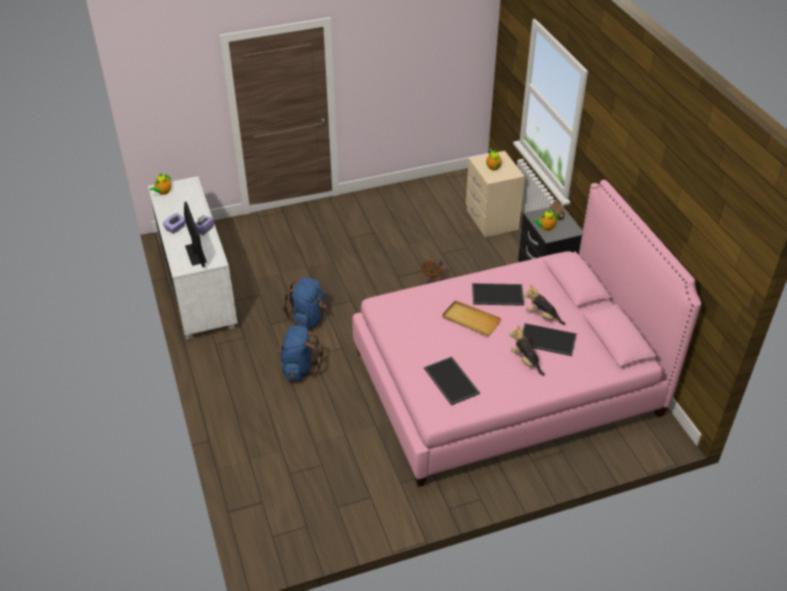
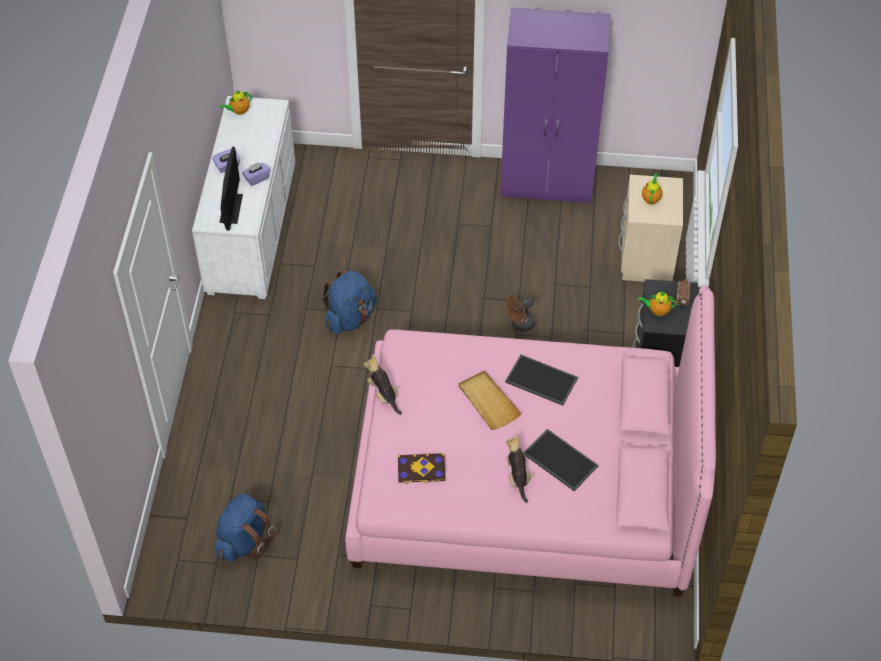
camera: 25 degrees right, 10 degrees up
(299, 368) = (306, 377): blue backpack -> blue backpack (244, 541)
(396, 197) = (548, 184): none -> purple wardrobe
(452, 381) = (421, 469): tray -> book
(542, 316) = (575, 428): plush toy -> plush toy (383, 395)

